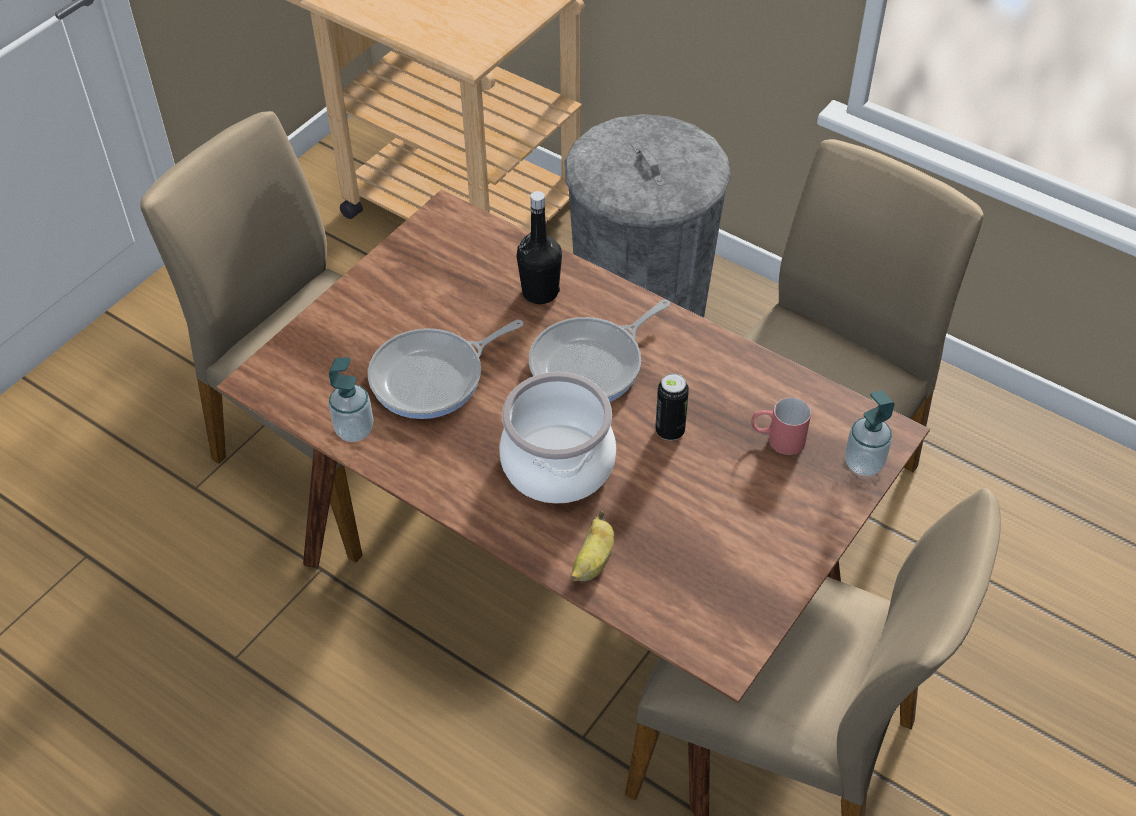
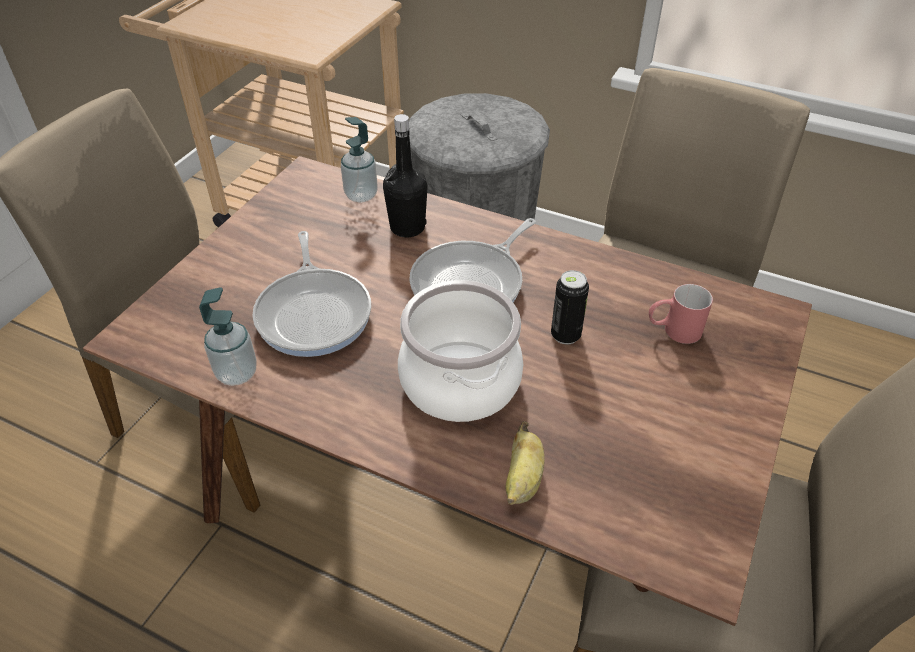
camera: 10 degrees left, 5 degrees down
(433, 377) = (314, 313): frying pan -> frying pan turned 60 degrees counterclockwise
(863, 463) = (765, 343): soap dispenser -> soap dispenser (361, 195)

